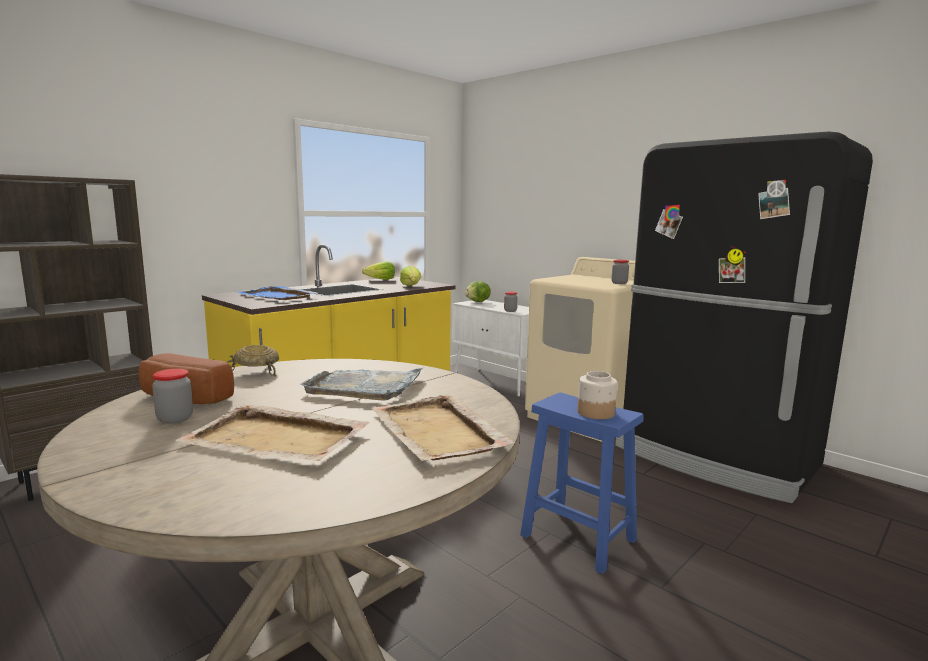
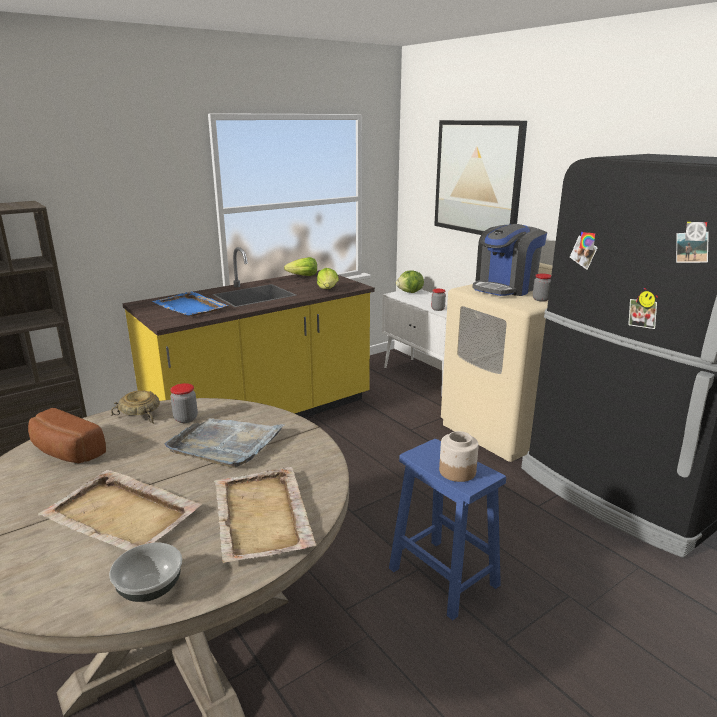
camera: 10 degrees right, 10 degrees up
(175, 419) = (50, 480): jar -> jar (186, 419)
(343, 490) = (149, 588): none -> bowl
(541, 190) = (478, 178): none -> picture
(582, 278) = (505, 288): none -> coffee machine

